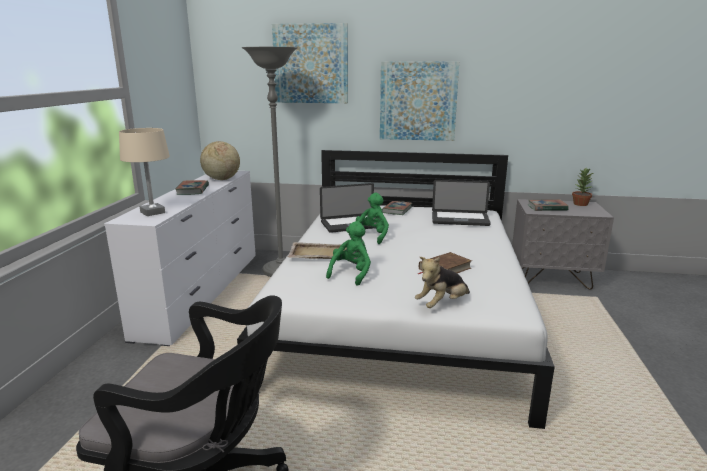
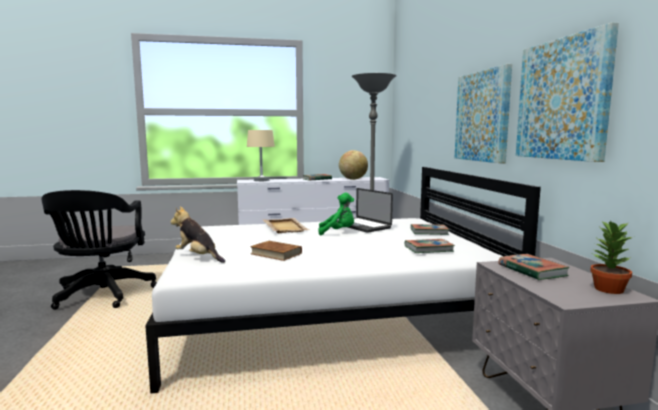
camera: 70 degrees right, 10 degrees down
(311, 64) = (430, 88): picture -> picture (562, 99)
(351, 274) = (249, 235): green plush toy -> none
(460, 220) = (428, 249): laptop -> book

